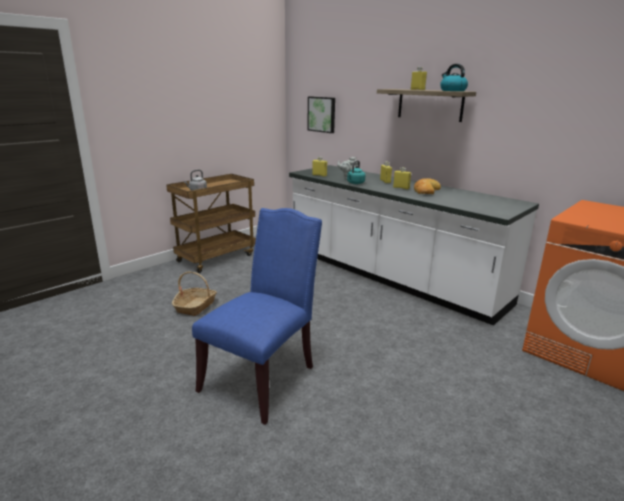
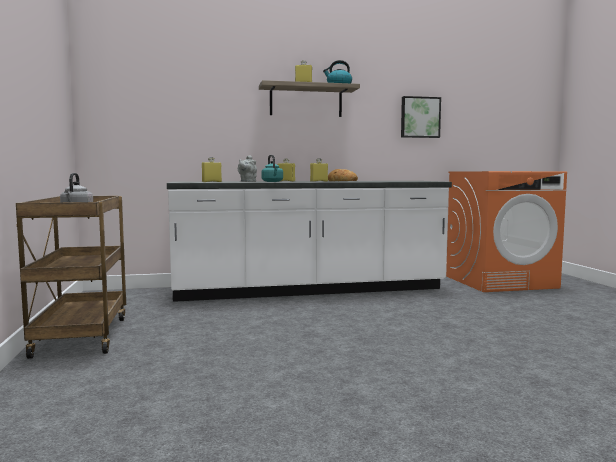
camera: 55 degrees left, 15 degrees down
(195, 306) = (213, 373): basket -> none
(262, 377) = (444, 372): blue chair -> none
(322, 114) = (151, 117): picture -> picture (420, 117)

